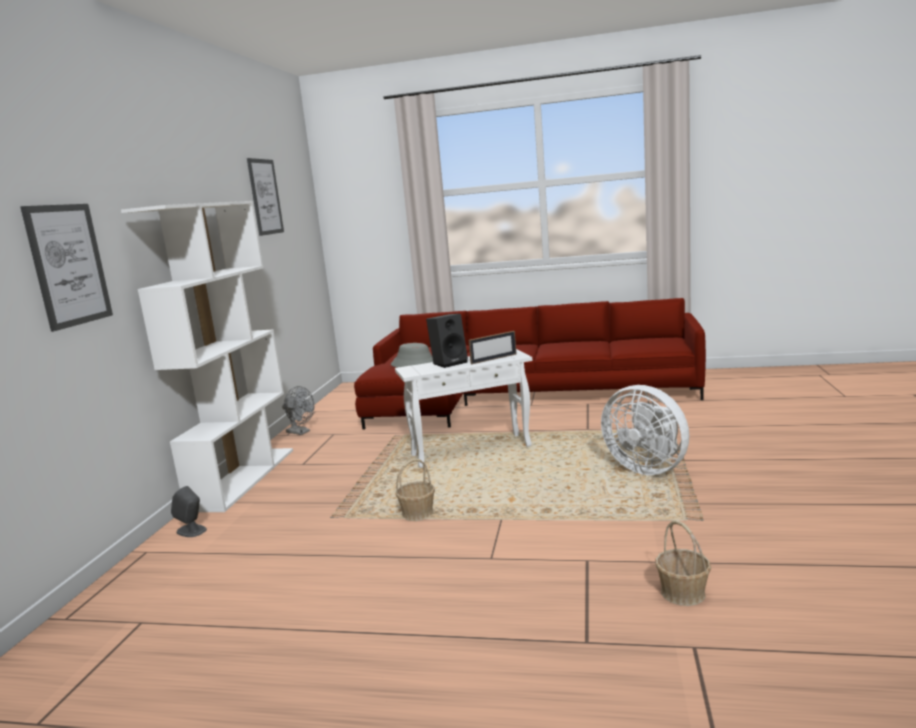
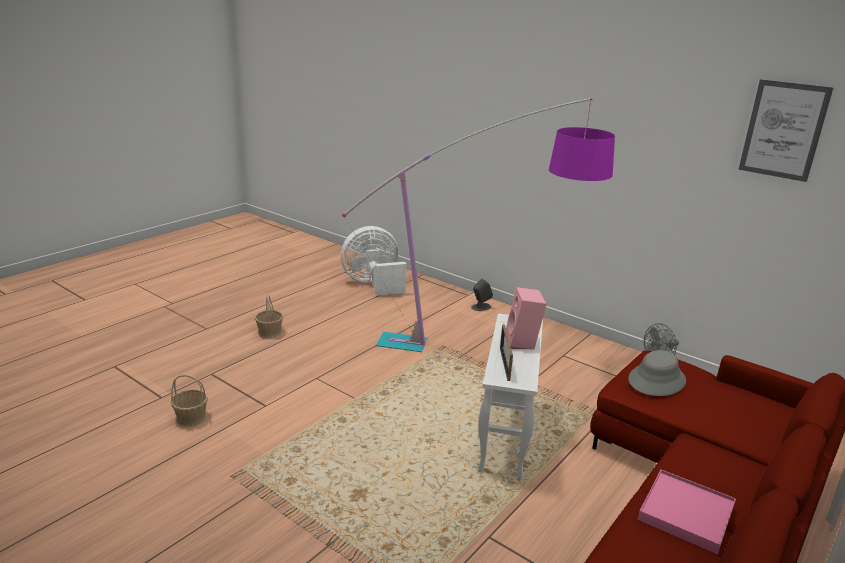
camera: 115 degrees right, 10 degrees up
(69, 265) = (489, 123): picture -> none
(243, 478) = (557, 331): white bookcase -> none
(329, 494) = (484, 353): none -> floor lamp
(418, 513) = (408, 374): basket -> basket (269, 332)
(449, 363) = (523, 342): black speaker -> pink speaker
(544, 347) = (686, 513): none -> pink tray
(647, 468) = (342, 511): white fan -> white fan (373, 284)

